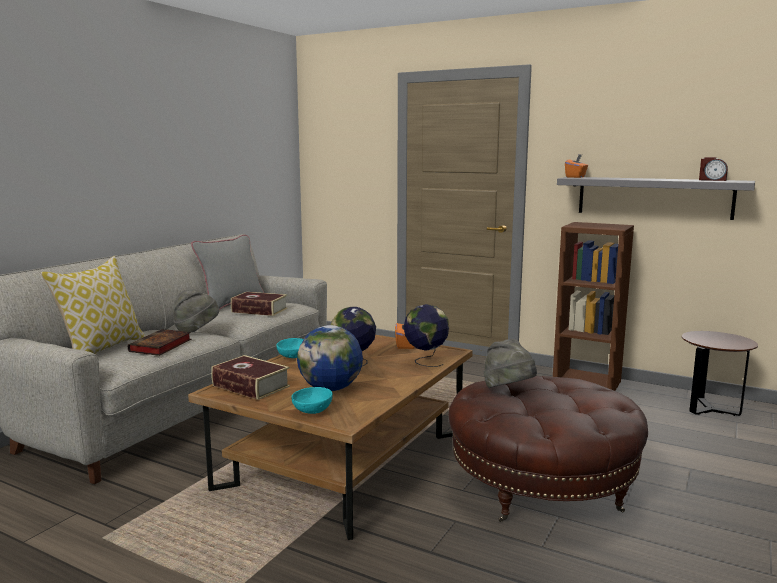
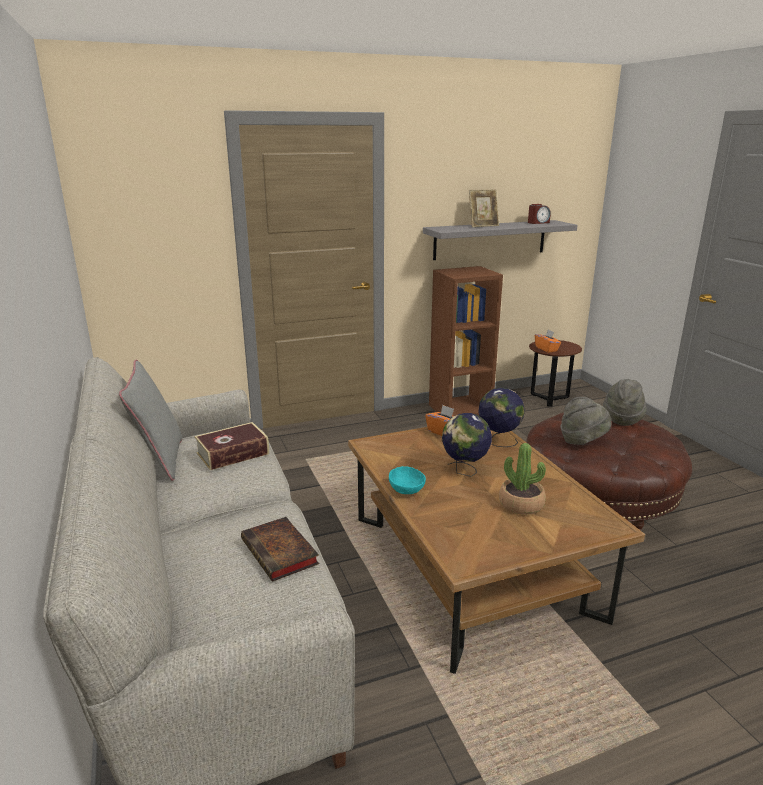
camera: 50 degrees left, 10 degrees up
(102, 349) = (213, 601): pillow -> none
(196, 331) = (249, 513): grey hat -> grey hat (622, 419)
(251, 386) = (471, 540): book -> none
(312, 411) = (573, 532): turquoise bowl -> none
(330, 389) = (521, 504): globe -> potted plant
(576, 177) = (439, 228): orange tissue box -> orange tissue box (546, 349)
(630, 178) = (483, 226): none -> picture frame

